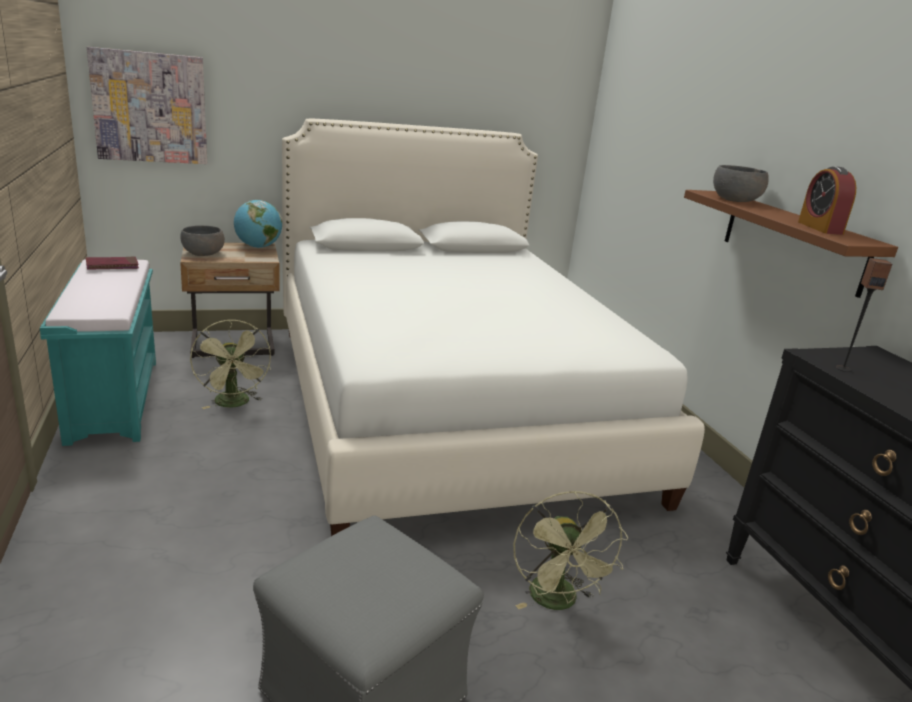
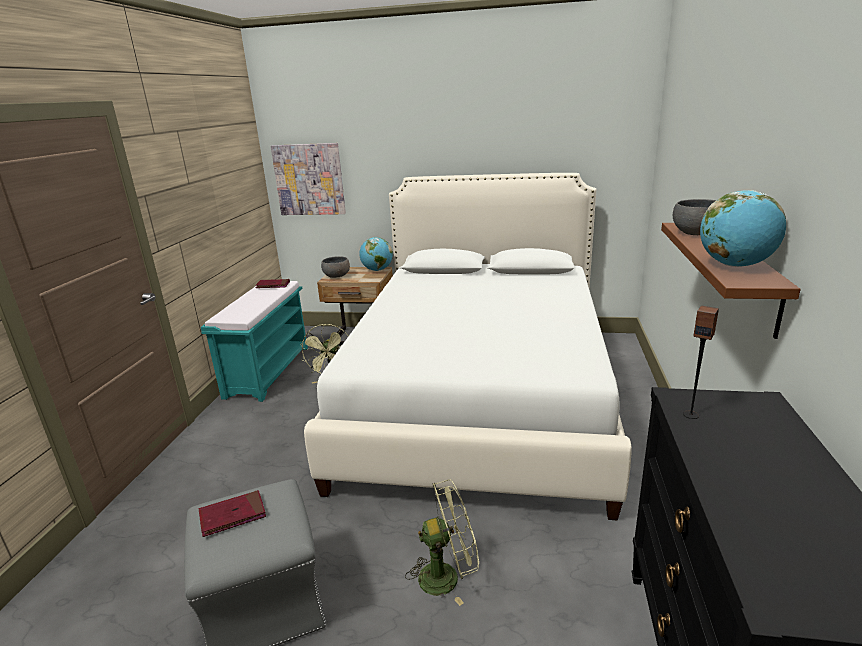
camera: 30 degrees right, 0 degrees up
(345, 572) = (232, 515): none -> red book
(558, 602) = (447, 576): green fan -> green fan turned 120 degrees counterclockwise
(820, 228) = (735, 265): alarm clock -> globe

